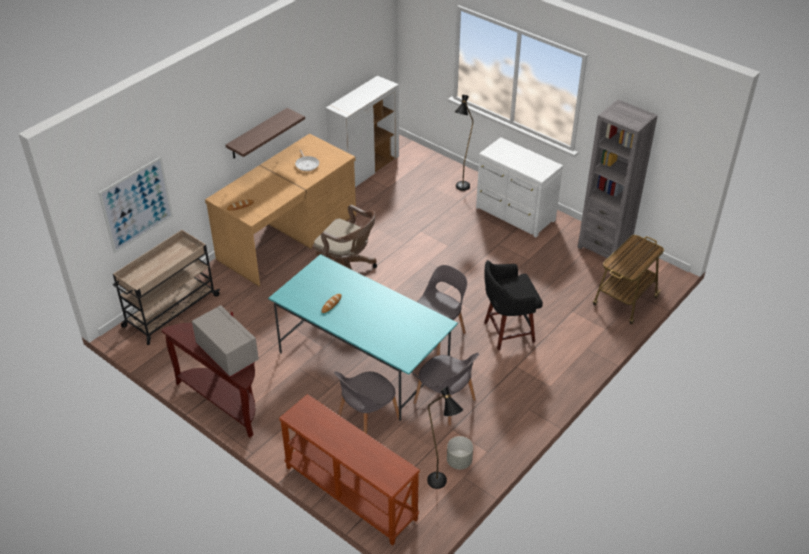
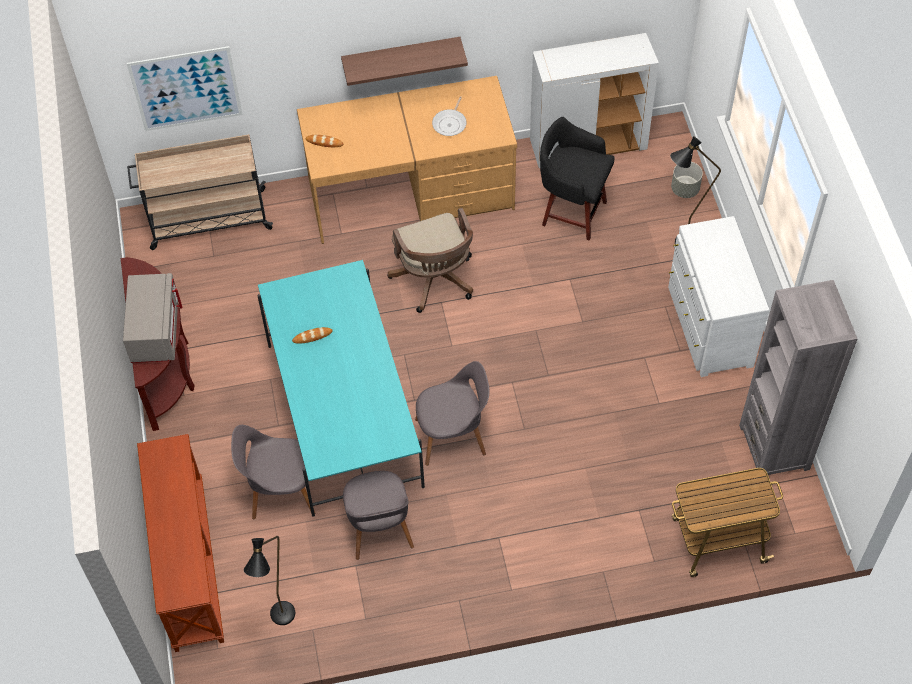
camera: 40 degrees right, 15 degrees up
(459, 461) = (325, 608): grey planter -> grey planter (684, 189)
(507, 332) = (533, 486): black stool -> black stool (571, 212)

